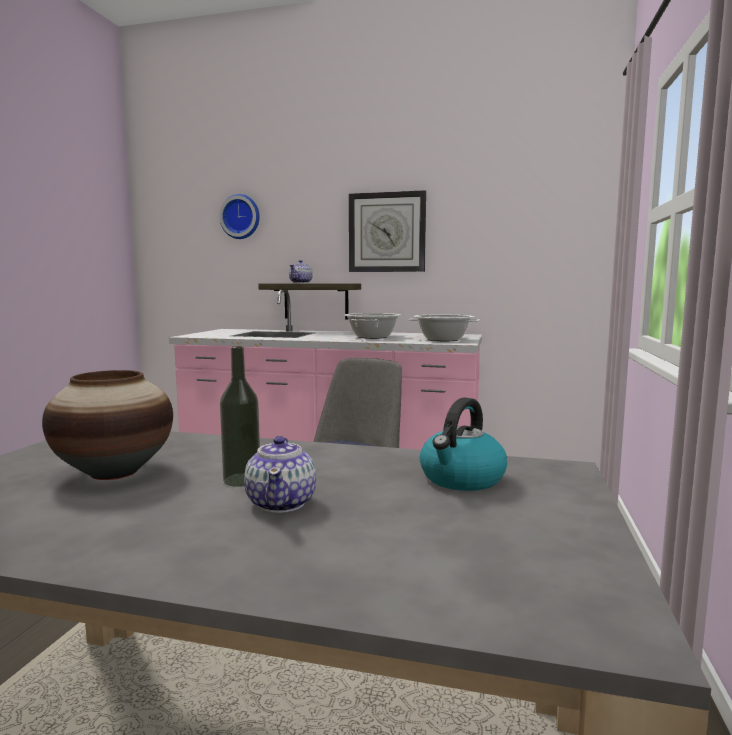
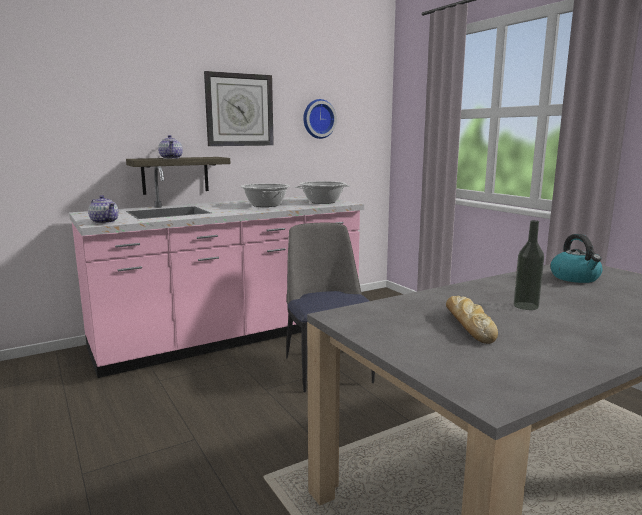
camera: 45 degrees left, 5 degrees up
(115, 472) = (468, 325): vase -> bread
(241, 217) = (81, 84): wall clock -> wall clock (318, 119)
(282, 503) = (576, 307): teapot -> teapot (104, 222)

